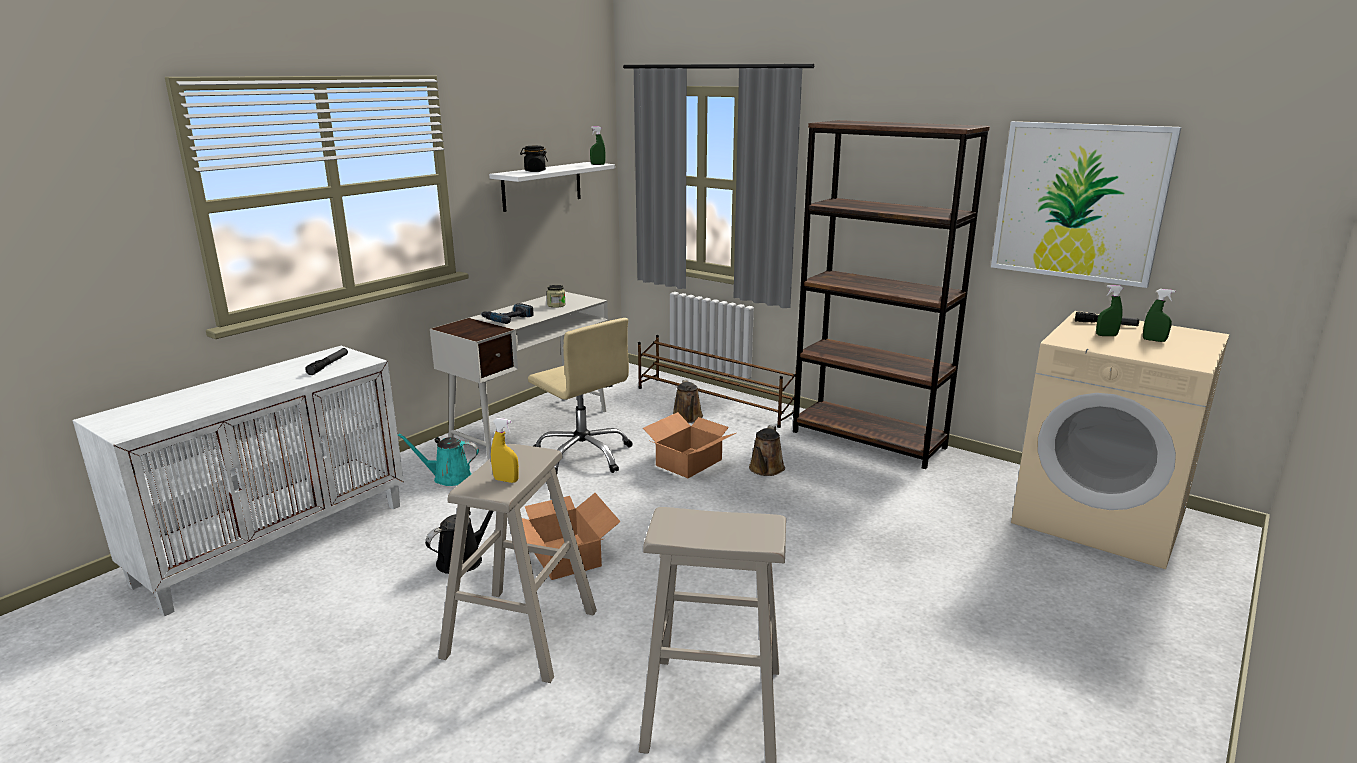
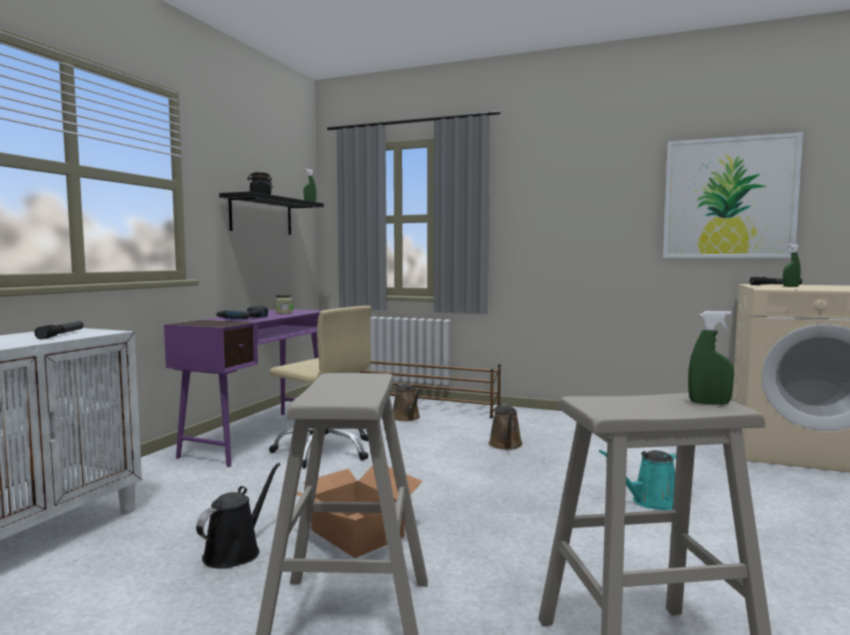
camera: 15 degrees left, 15 degrees down
(448, 477) = (185, 480): turquoise watering can -> turquoise watering can (651, 502)
(506, 480) = (354, 393): yellow spray bottle -> none
(532, 428) = (260, 436): white desk -> purple desk
(542, 186) = (261, 216): white shelf -> black shelf
(688, 462) = (431, 447): cardboard box -> none
(868, 440) = (573, 419): brown bookcase -> none
(1154, 340) = (828, 287): green spray bottle -> green spray bottle (709, 403)

